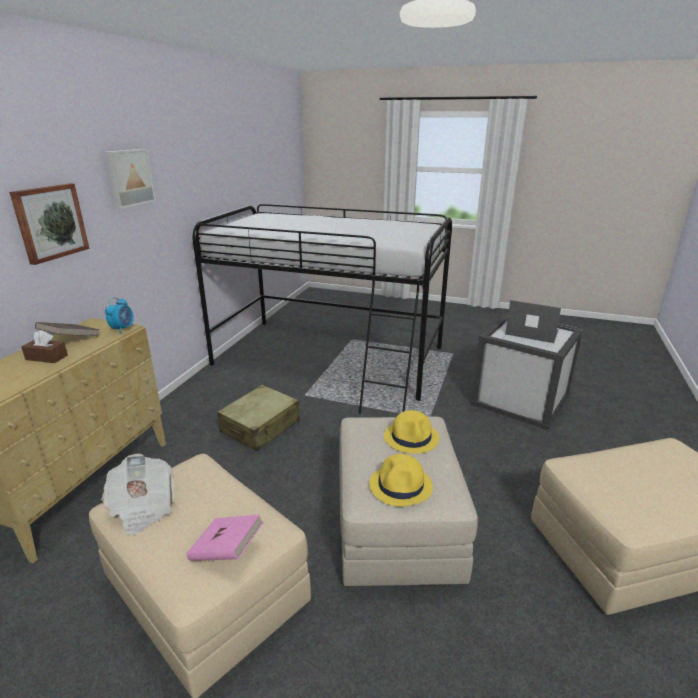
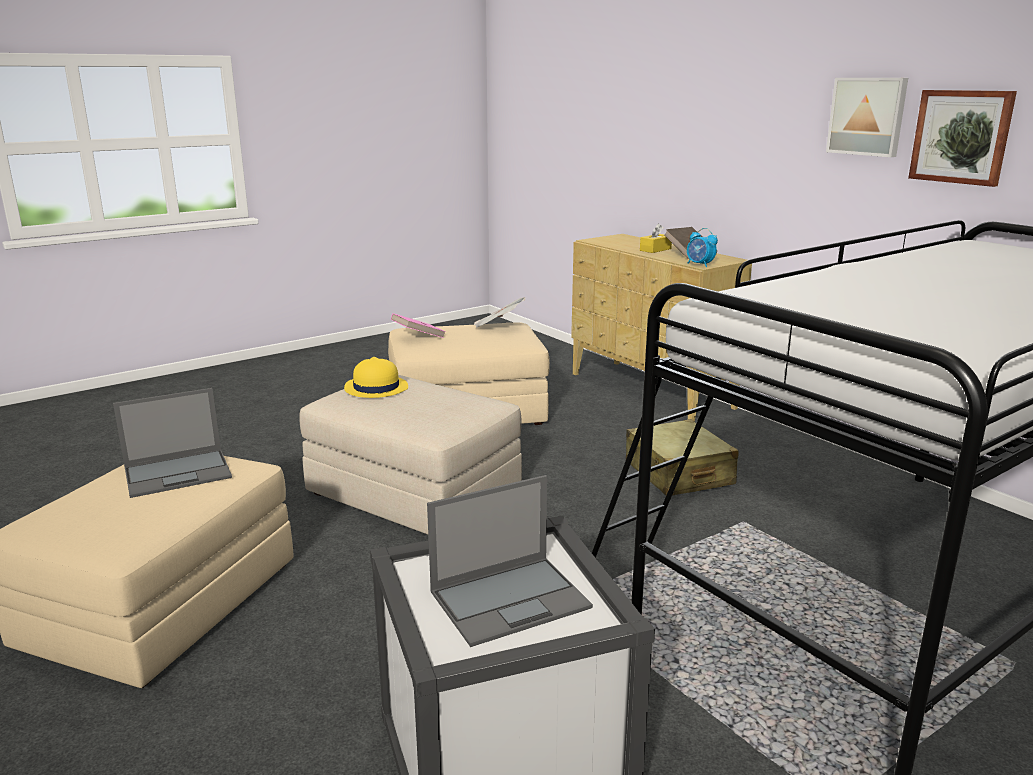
camera: 125 degrees right, 5 degrees down
(46, 357) = (655, 249): brown tissue box -> yellow tissue box
(50, 222) = (749, 144): picture -> picture (961, 136)
(411, 437) = (424, 412): yellow hat -> none
(624, 482) = (179, 473): none -> laptop

